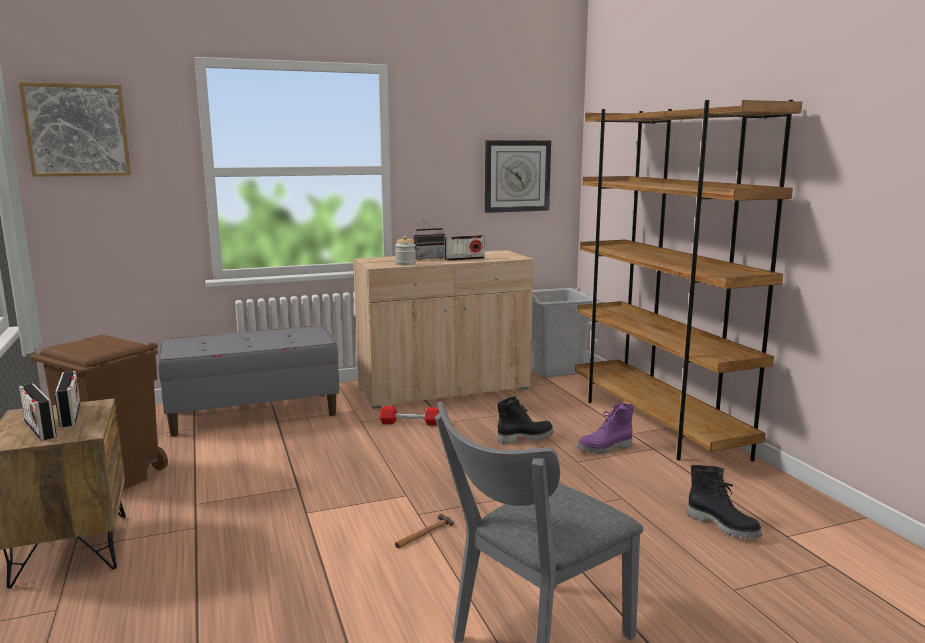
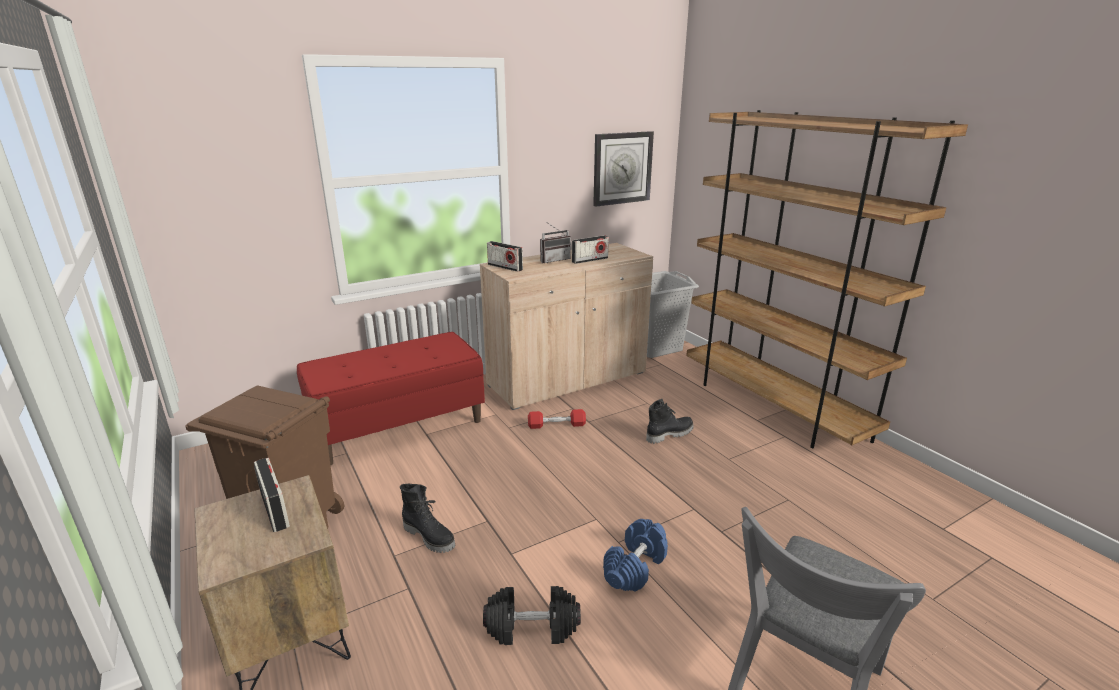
camera: 10 degrees left, 10 degrees up
(40, 429) = (252, 538): radio -> radio (505, 267)
(77, 130) = (176, 145): picture -> none
(254, 413) = (398, 426): grey bench -> red bench
(294, 566) = (532, 627): none -> black dumbbell
(405, 264) = (539, 271): jar -> none
(423, 534) = (635, 567): hammer -> blue dumbbell
(605, 448) = (745, 440): purple boot -> none
(723, 526) = (887, 523): black boot -> black boot (430, 536)

